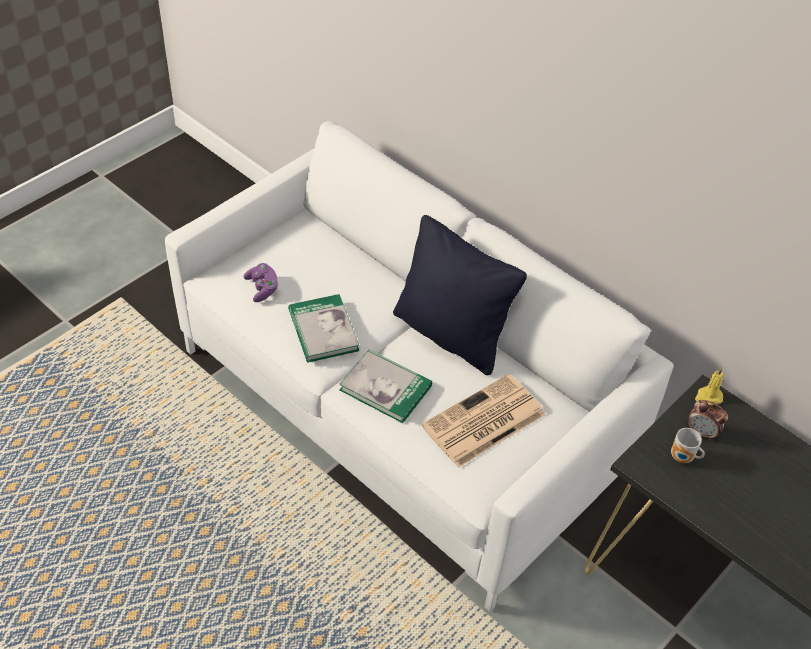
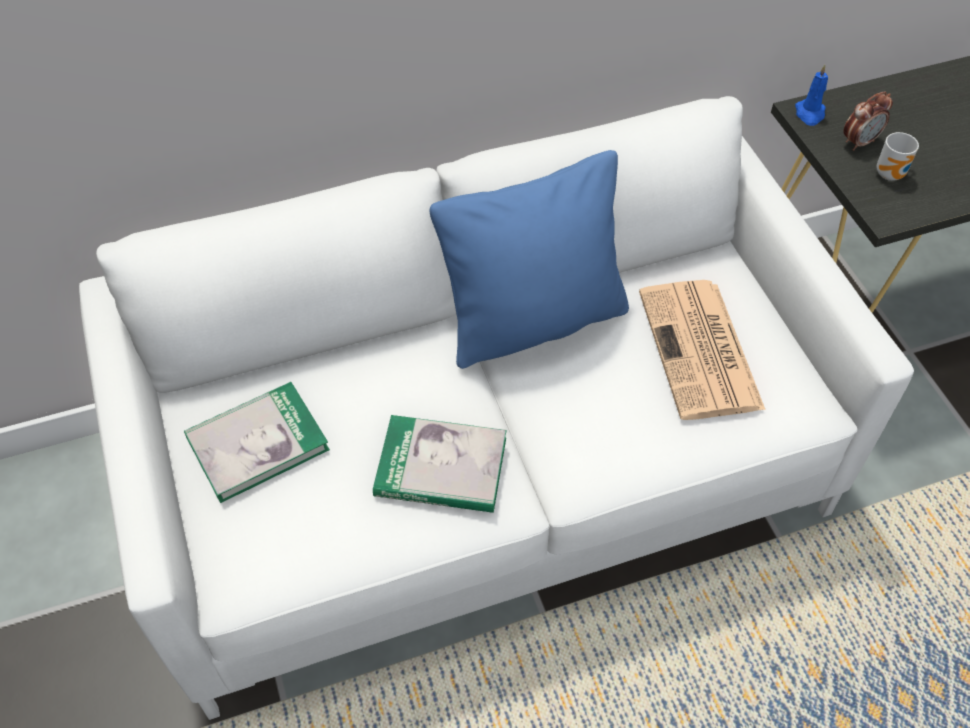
camera: 60 degrees left, 5 degrees up
(262, 288) = (303, 515): purple game controller -> none
(385, 388) = (591, 434): book -> book (257, 443)
(451, 335) = (533, 321): black pillow -> blue pillow
(708, 397) = (809, 114): yellow candle -> blue candle

